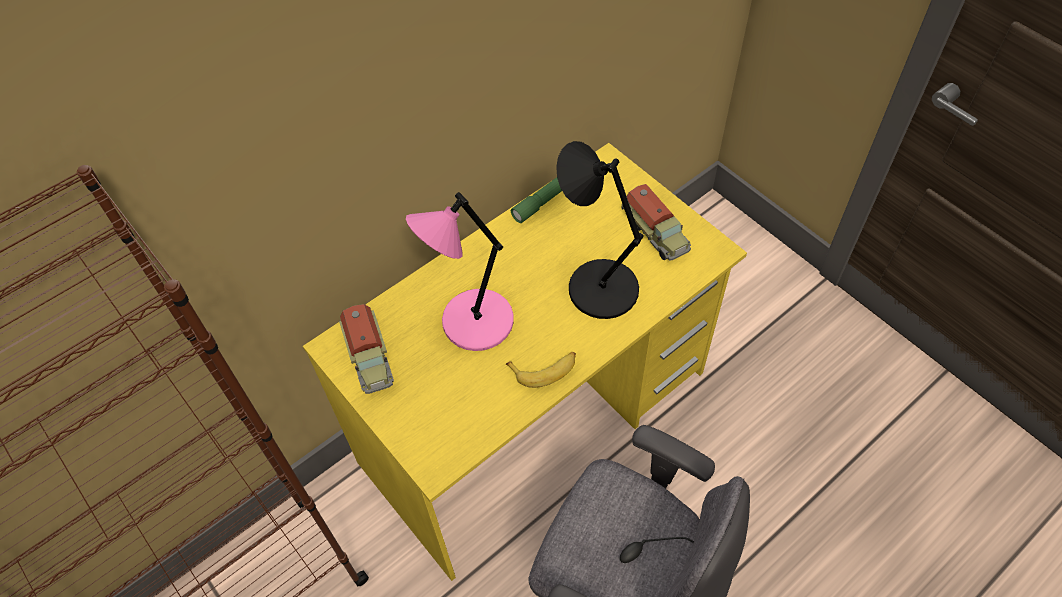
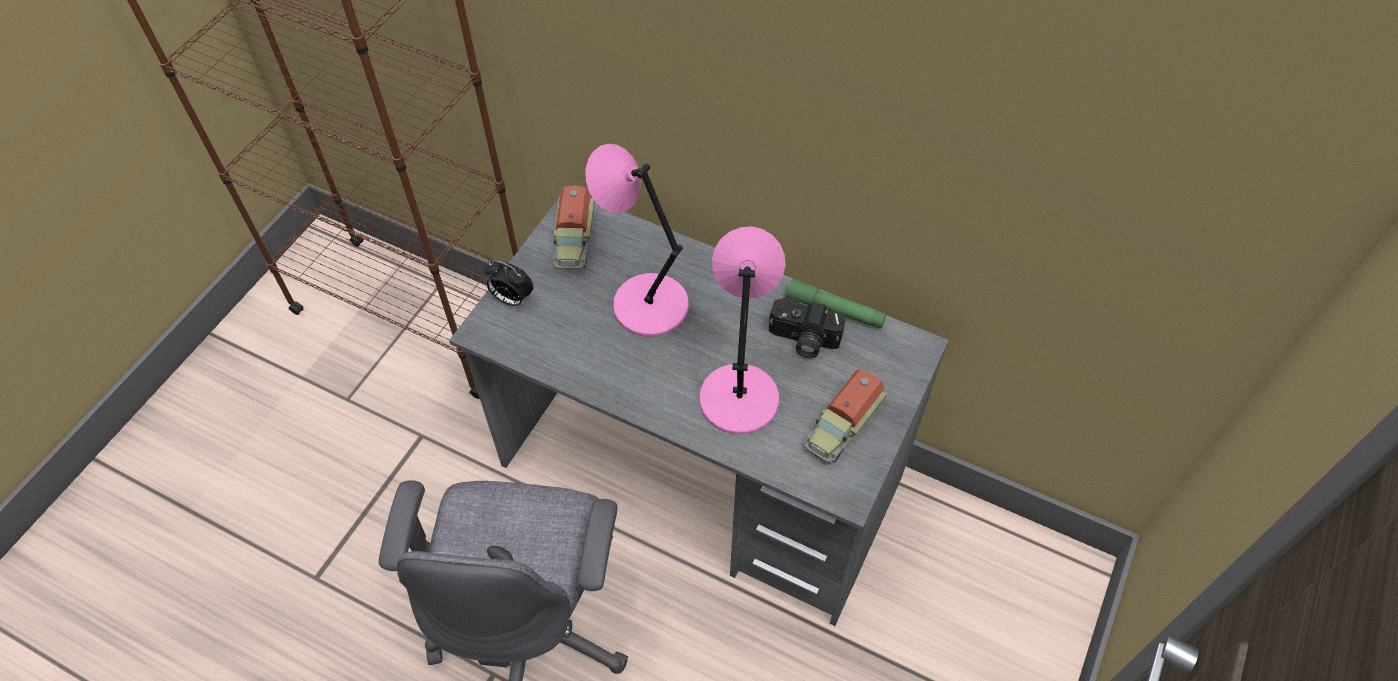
camera: 65 degrees right, 0 degrees up
(369, 357) = (574, 239): toy truck -> toy truck turned 45 degrees counterclockwise
(410, 430) = (511, 299): none -> alarm clock
(535, 418) = (700, 474): yellow desk -> grey desk
(544, 370) = (618, 380): banana -> none
(566, 228) = (803, 340): none -> camera
(599, 288) = (739, 395): black table lamp -> pink table lamp

